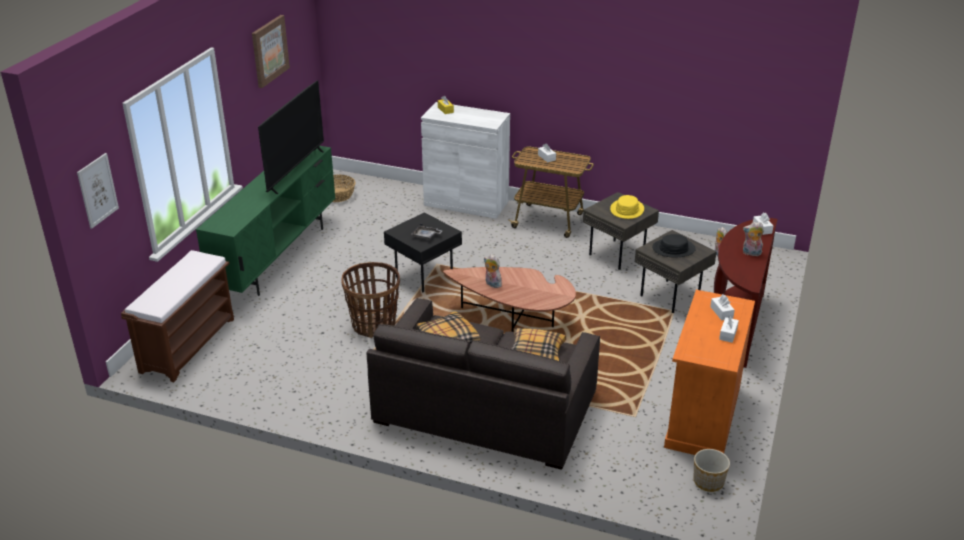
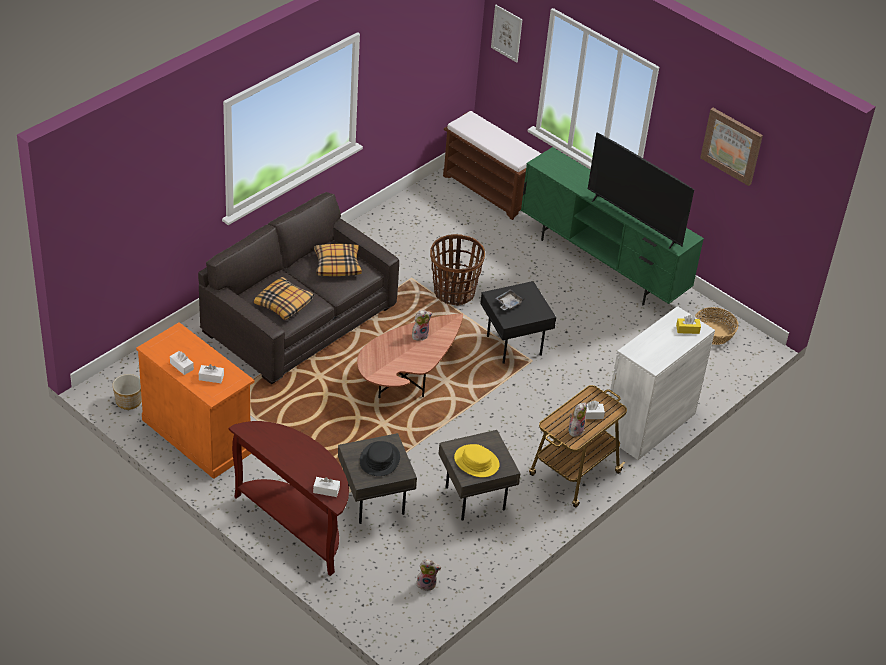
camera: 110 degrees right, 10 degrees up
(751, 253) = (290, 457): plush toy -> plush toy (575, 429)

